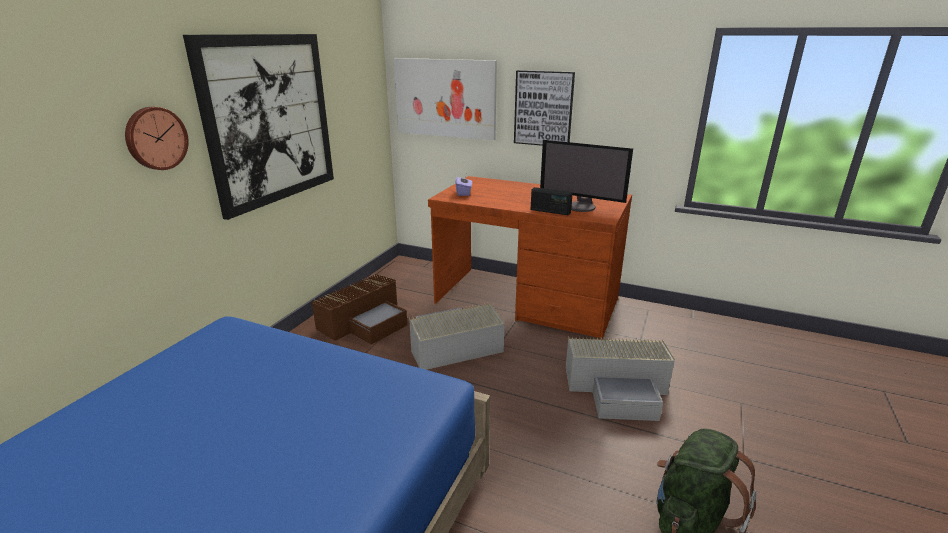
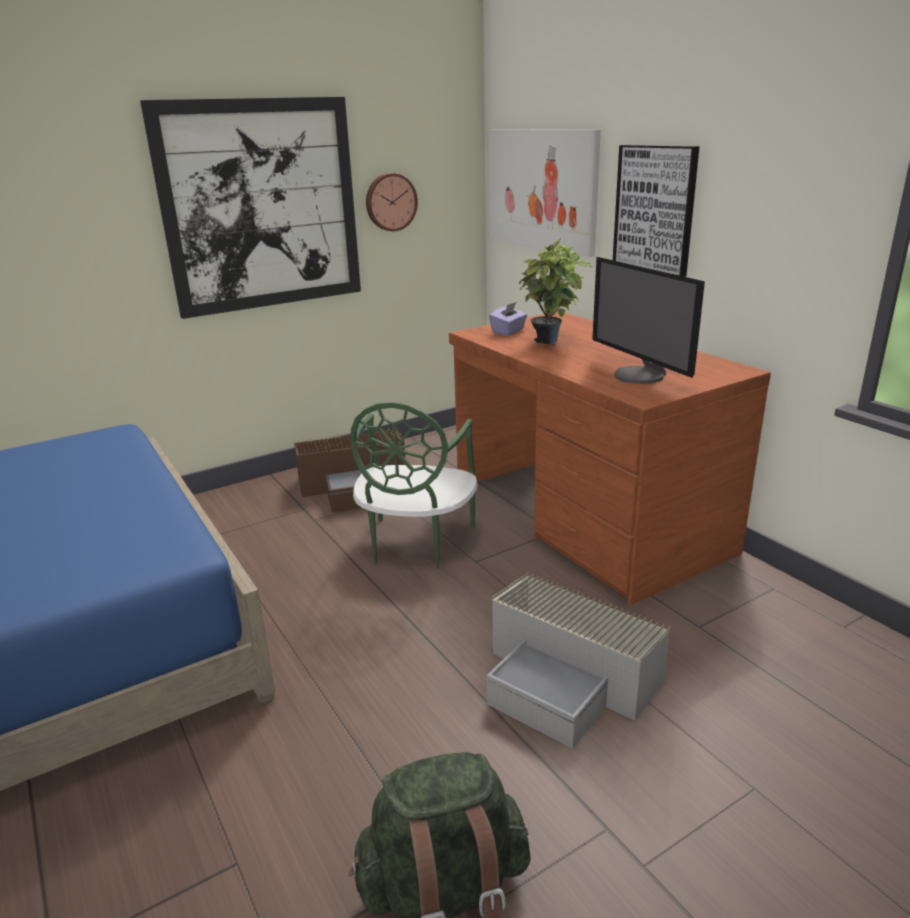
camera: 35 degrees right, 0 degrees up
(155, 138) = (96, 215): wall clock -> wall clock (390, 202)
(452, 346) = (415, 544): grey storage box -> green chair
(502, 196) = (550, 343): none -> potted plant
(550, 211) = (578, 373): radio -> none

